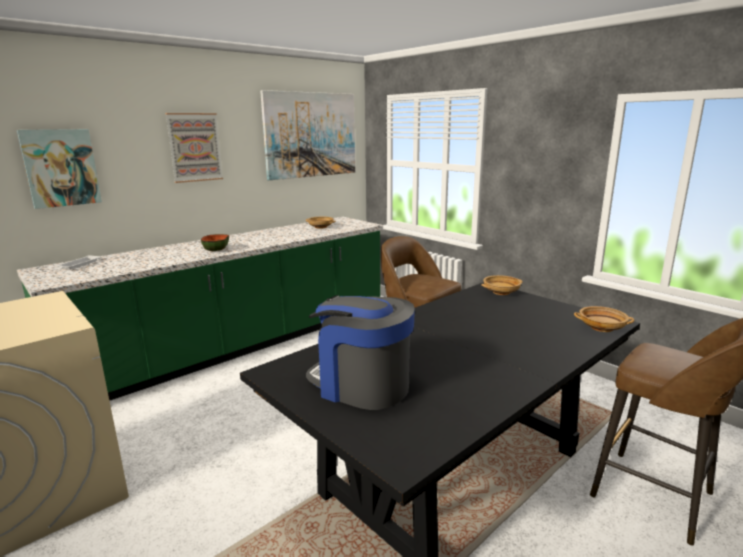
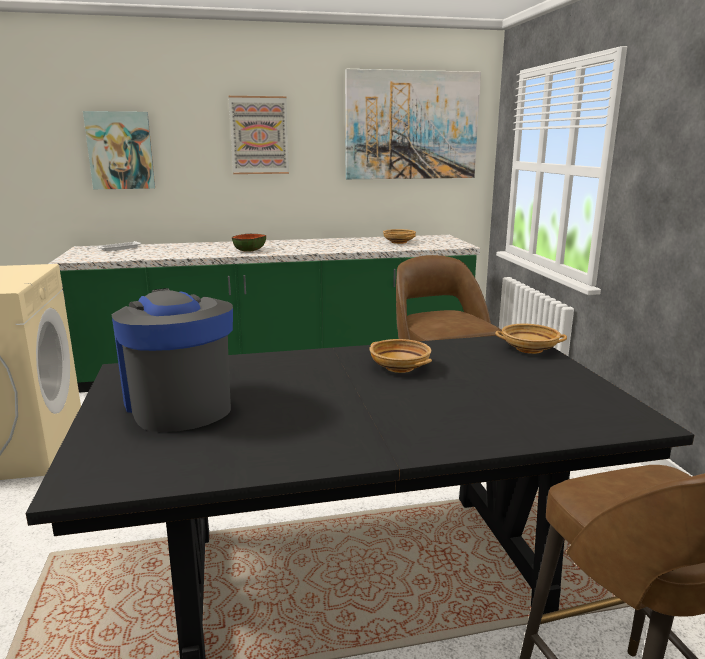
camera: 30 degrees right, 0 degrees up
(602, 327) = (607, 424): beige bowl -> beige bowl (400, 367)

